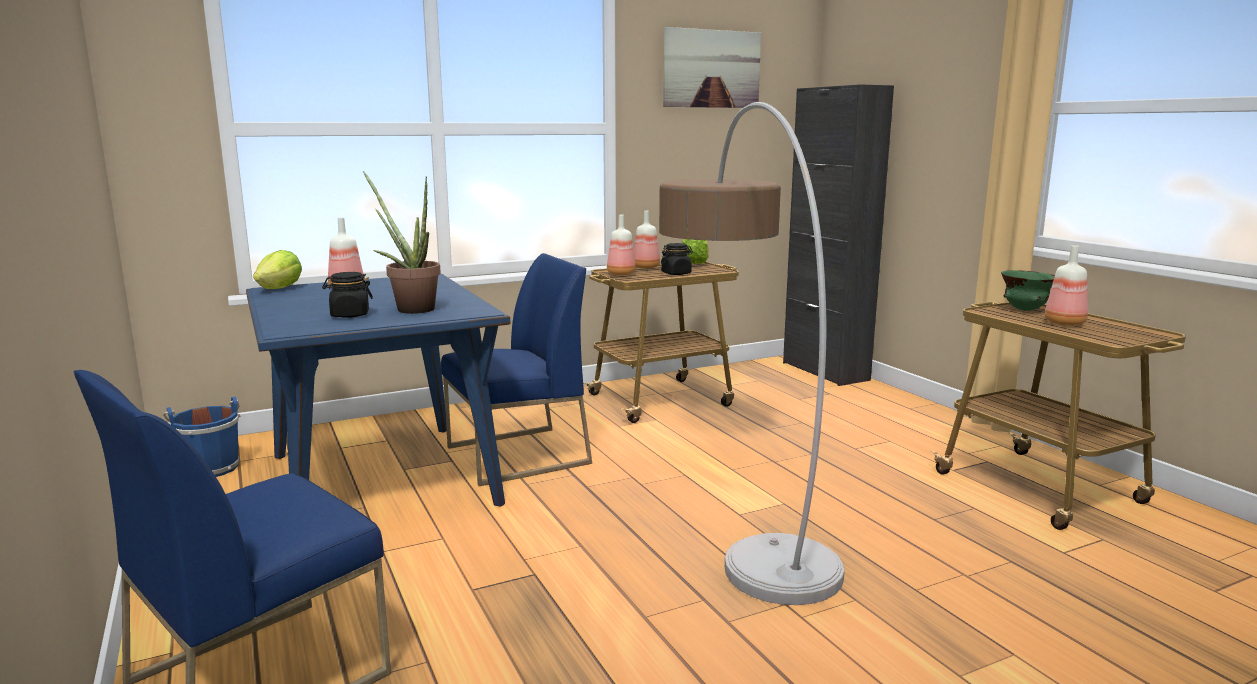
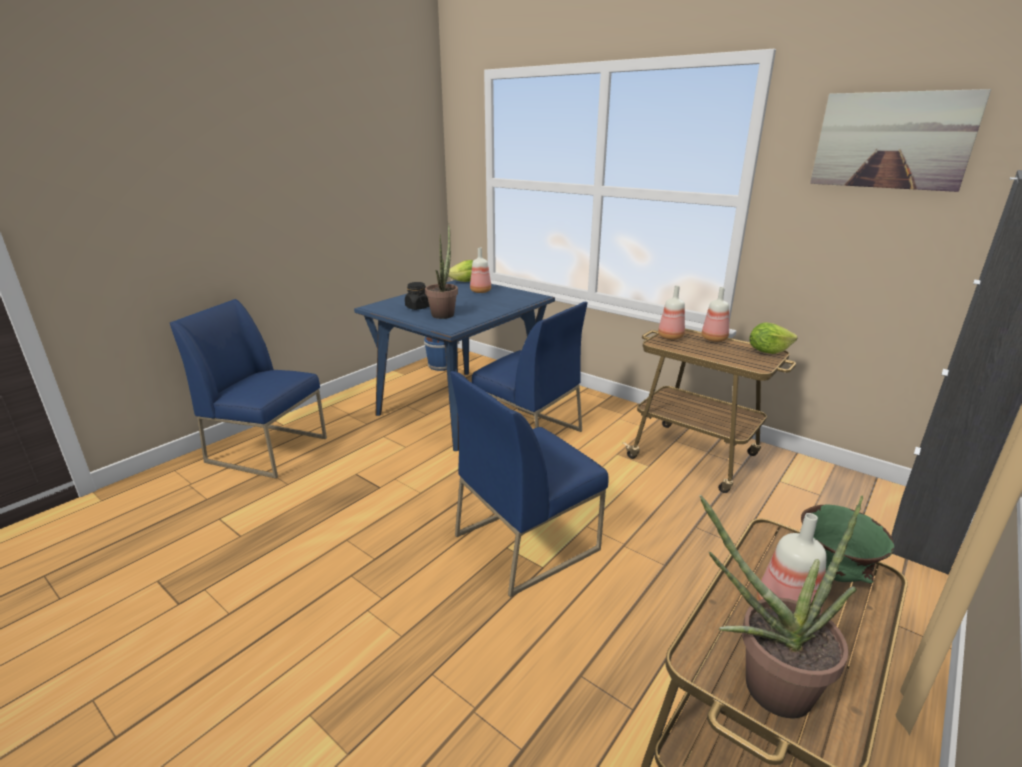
camera: 65 degrees right, 10 degrees up
(676, 273) = (713, 353): black jar -> none
(736, 502) = (526, 541): floor lamp -> blue chair
(1131, 337) = (762, 688): none -> potted plant

